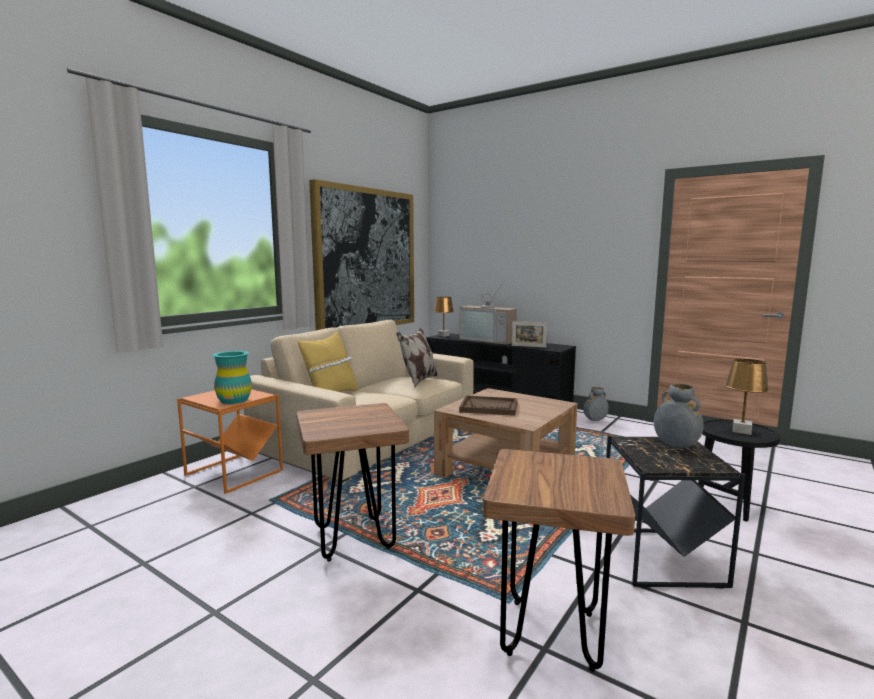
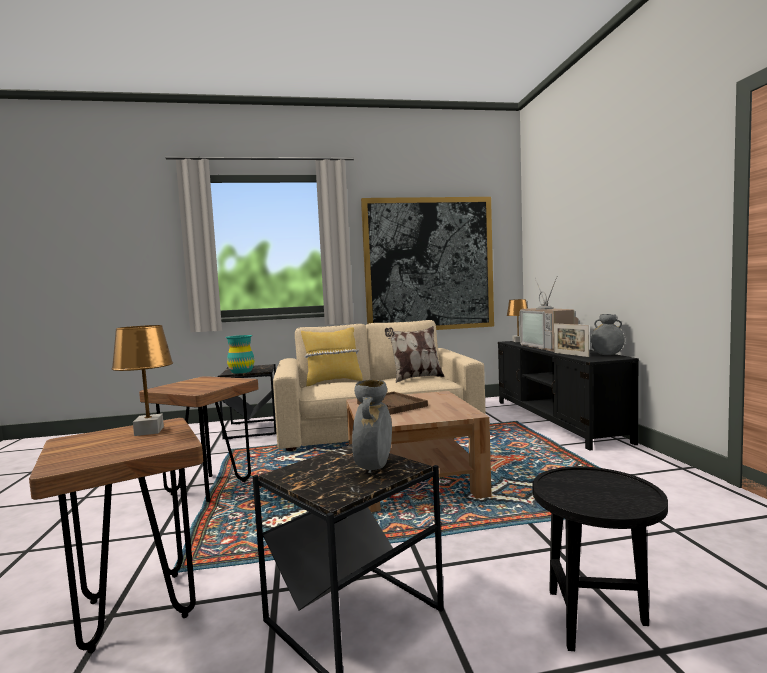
camera: 45 degrees right, 5 degrees down
(234, 473) = (253, 429): orange side table -> black side table
(595, 420) = (639, 463): grey vase -> grey vase (607, 355)
(741, 431) = (599, 492): brown table lamp -> brown table lamp (149, 431)

